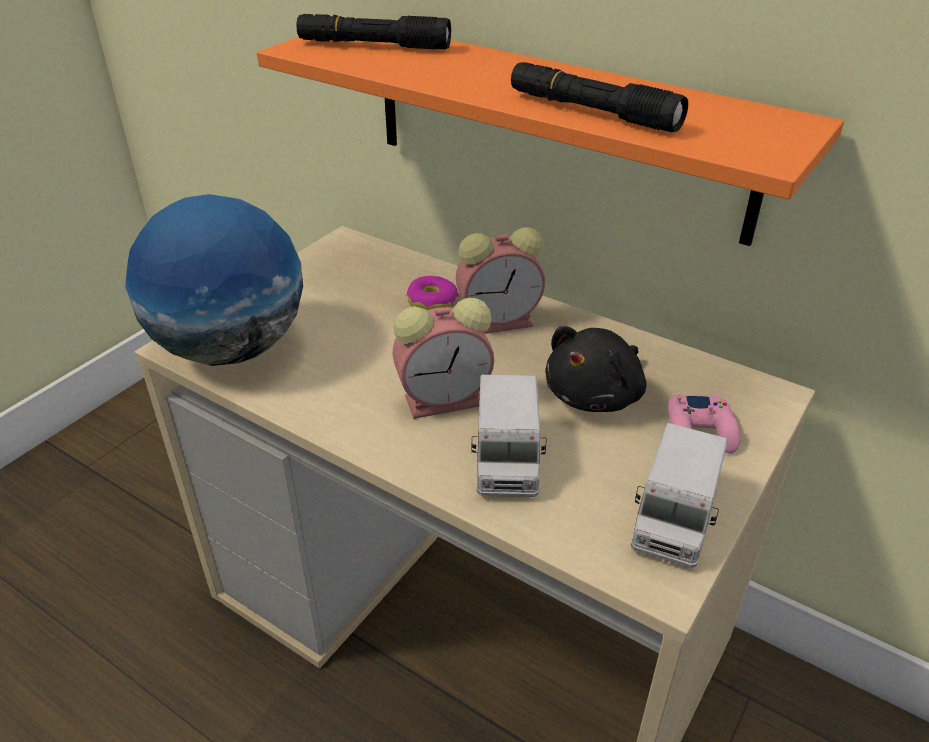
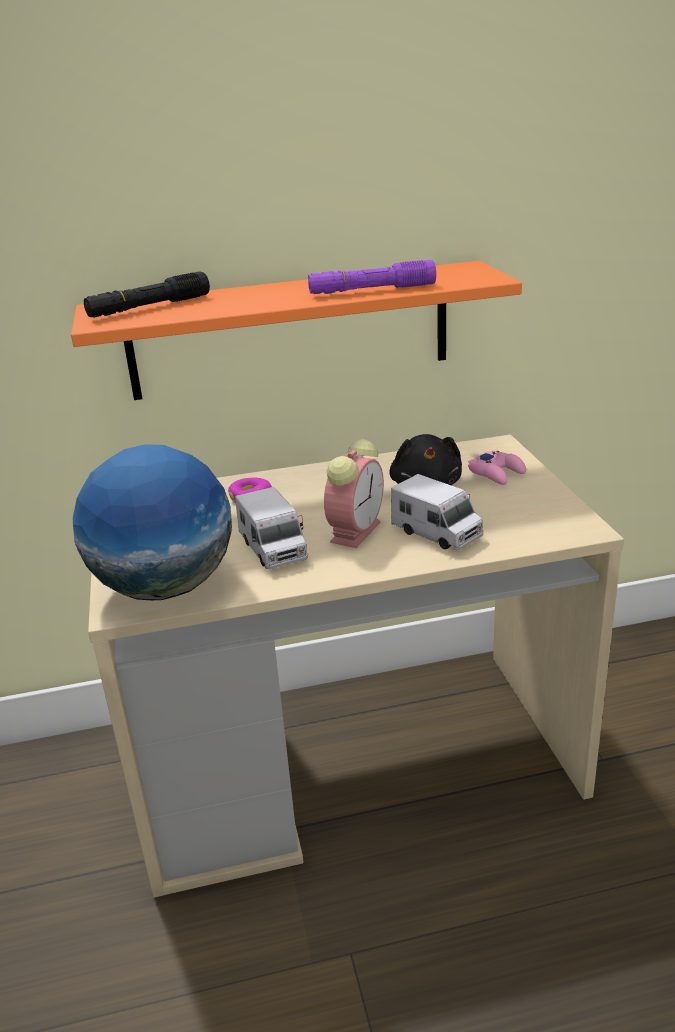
camera: 45 degrees left, 10 degrees down
(501, 321) = (311, 485): alarm clock -> none
(592, 112) = (371, 290): black flashlight -> purple flashlight
(674, 517) = (547, 507): toy truck -> toy truck (273, 549)

